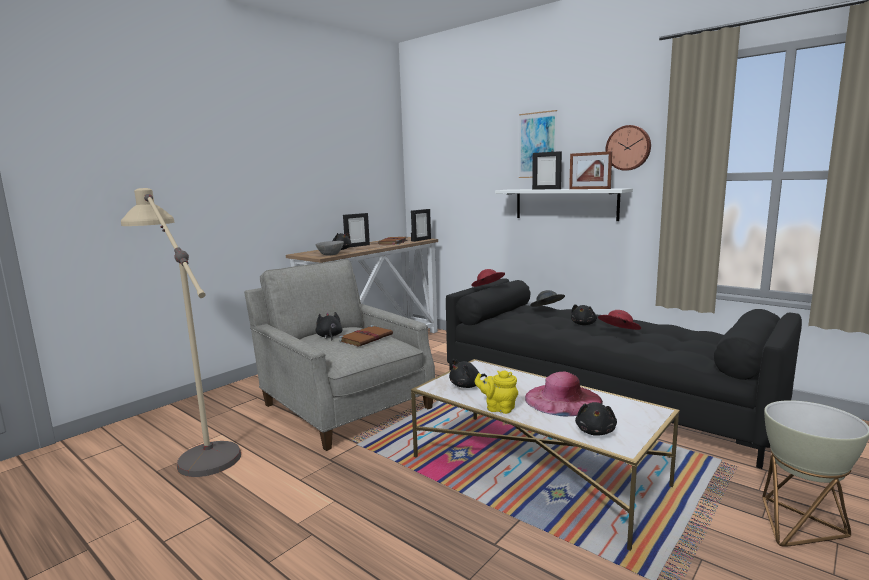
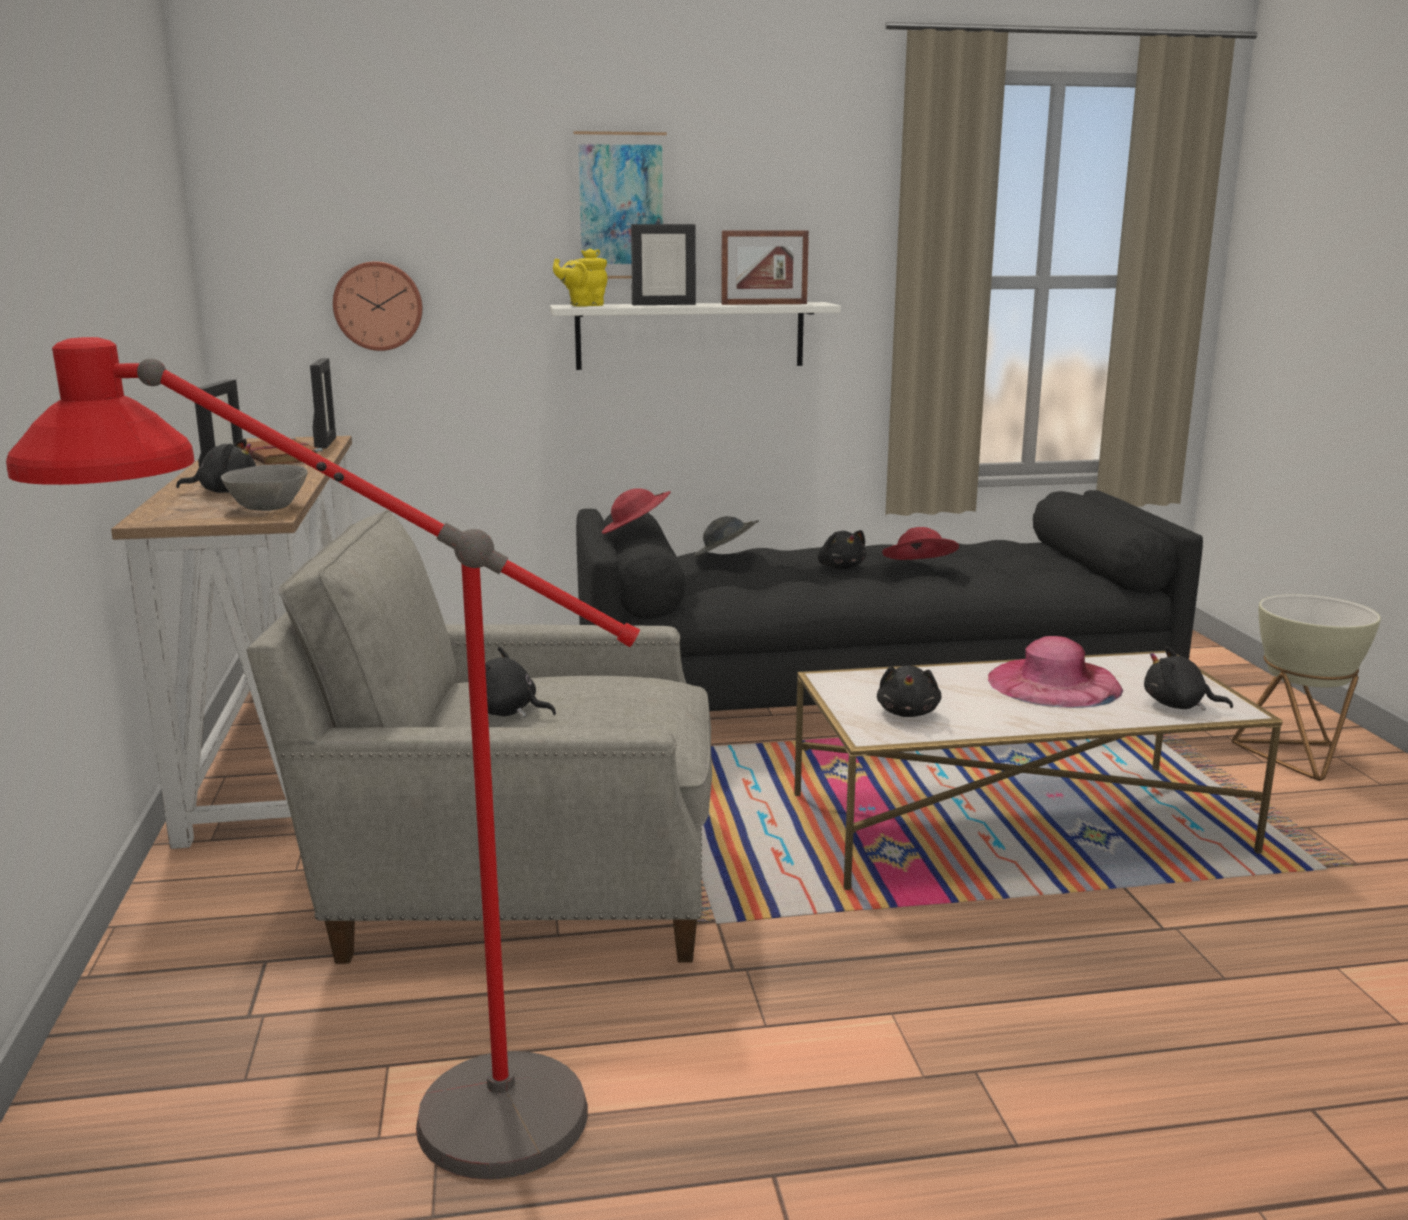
camera: 50 degrees left, 5 degrees up
(196, 444) = (381, 1118): beige floor lamp -> red floor lamp
(367, 338) = (606, 688): brown book -> none
(498, 408) = (1028, 724): yellow teapot -> yellow teapot (584, 305)
(595, 431) = (1178, 705): black plush toy -> black plush toy turned 150 degrees clockwise
(628, 148) = (816, 224): wall clock -> wall clock (378, 306)

